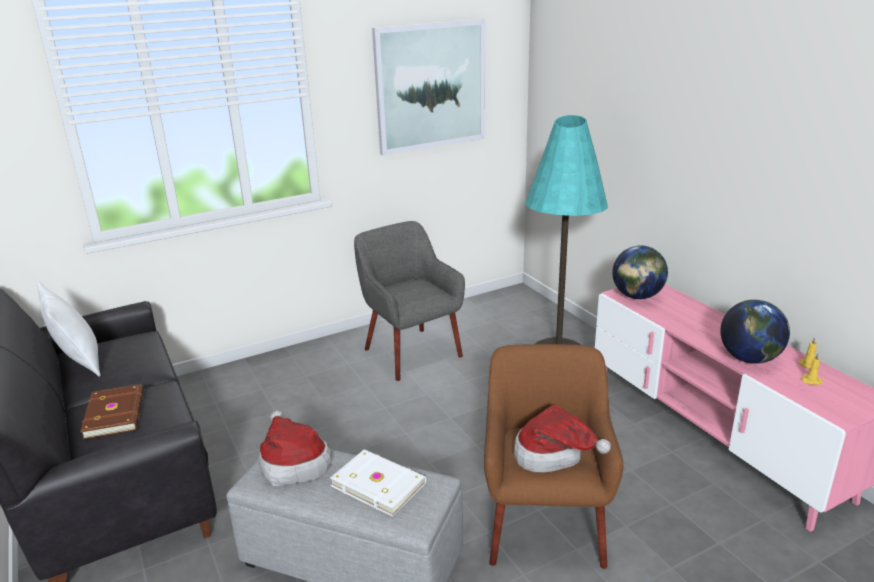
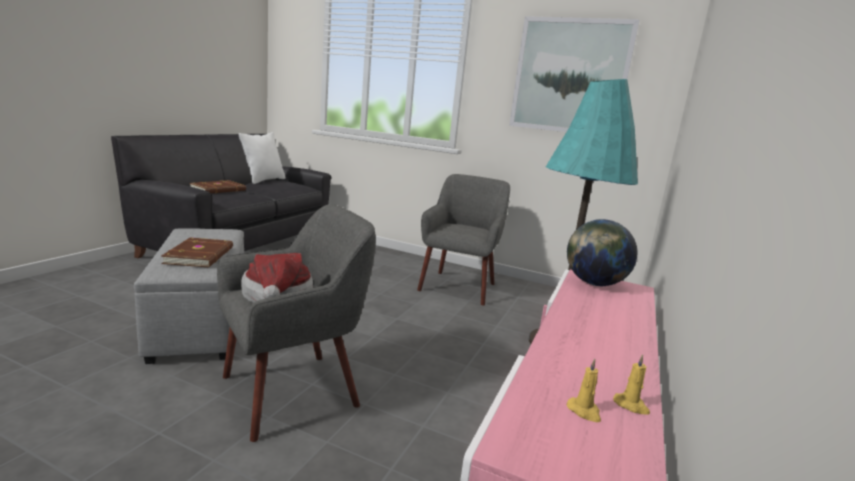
camera: 50 degrees right, 10 degrees down
(293, 463) = (210, 234): hat -> none
(379, 483) = (201, 255): white book -> brown book
(544, 525) = (292, 391): brown armchair -> grey armchair
(749, 359) = (566, 356): globe -> none

